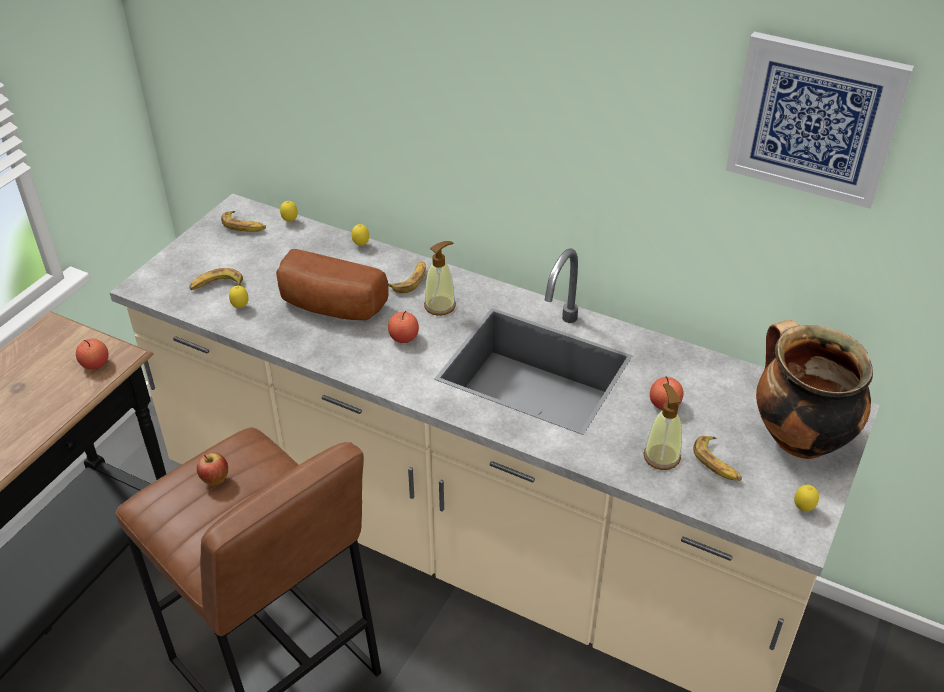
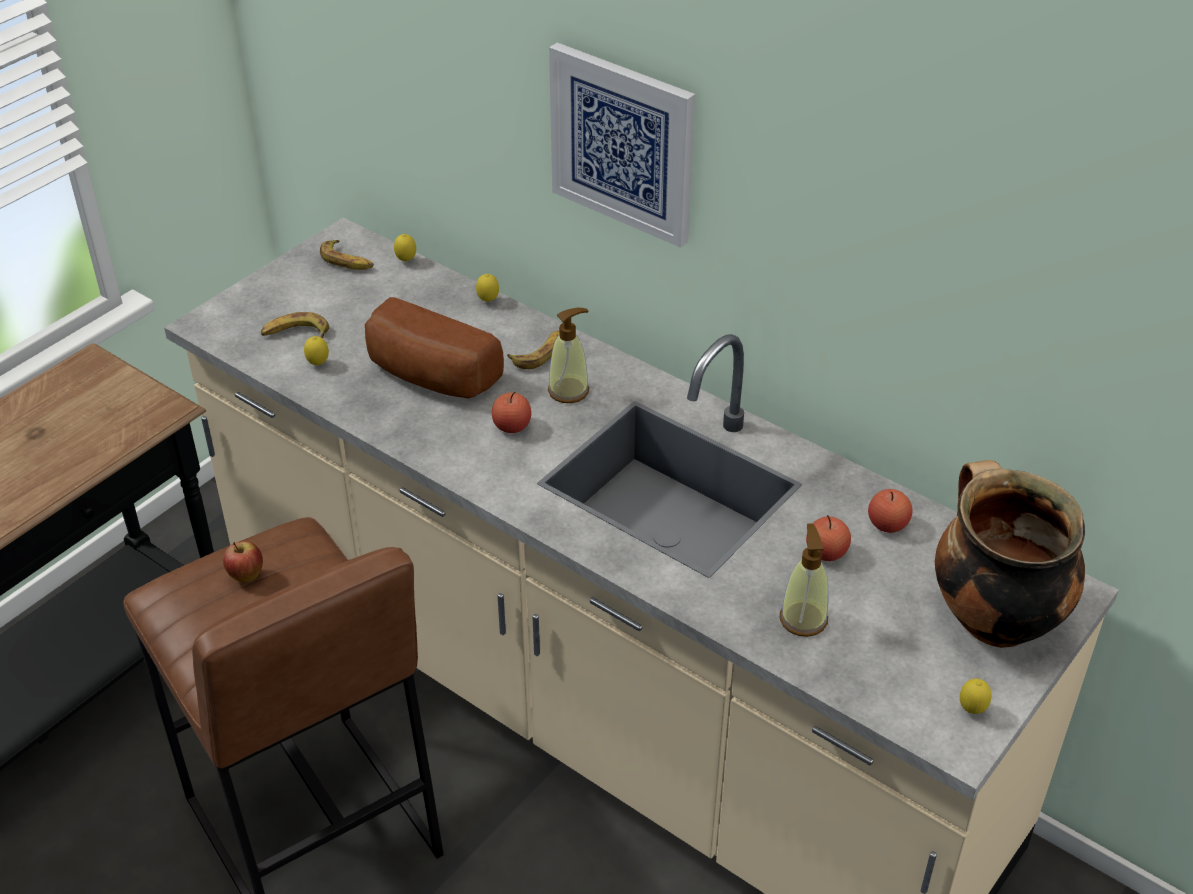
camera: 10 degrees right, 0 degrees up
(95, 364) = (132, 415): apple -> apple (887, 524)
(717, 463) = (874, 637): banana -> none
(814, 119) = (1038, 199): picture -> picture (623, 143)

